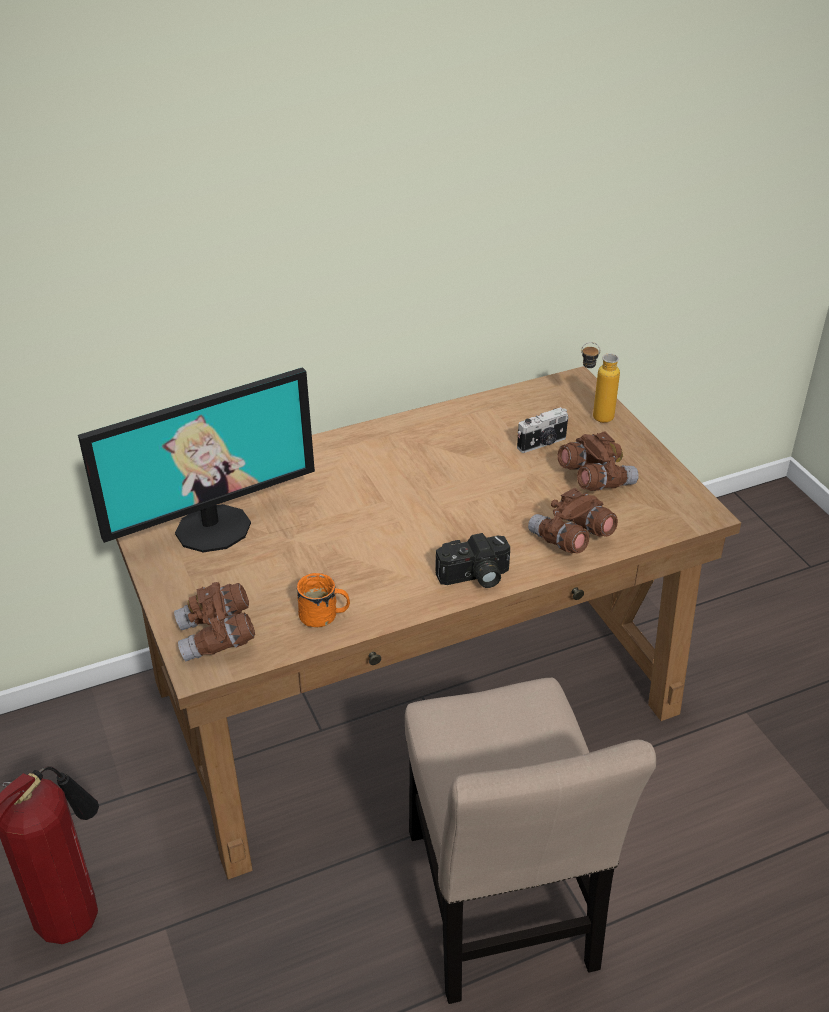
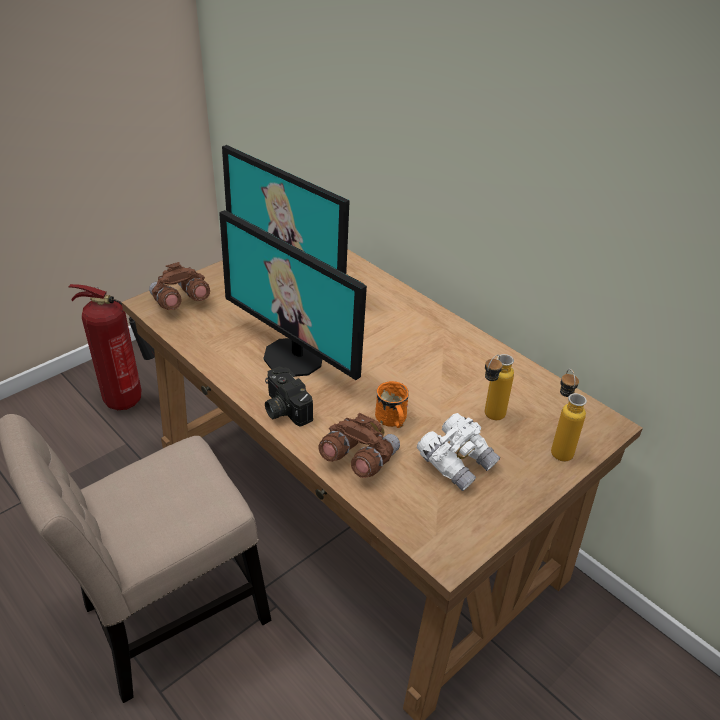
camera: 70 degrees right, 0 degrees up
(324, 616) = (213, 342): orange mug -> orange mug (392, 421)
(387, 552) = (294, 356): none -> monitor
(542, 444) = (489, 418): camera -> bottle
(595, 479) = (456, 462): brown binoculars -> white binoculars

